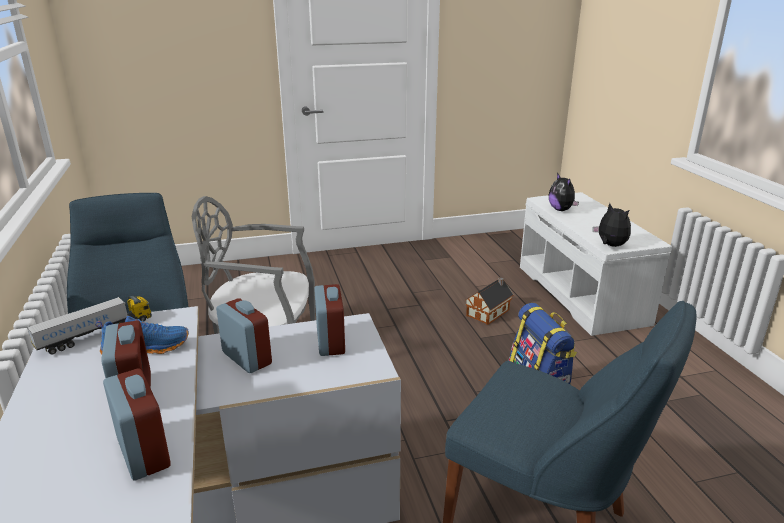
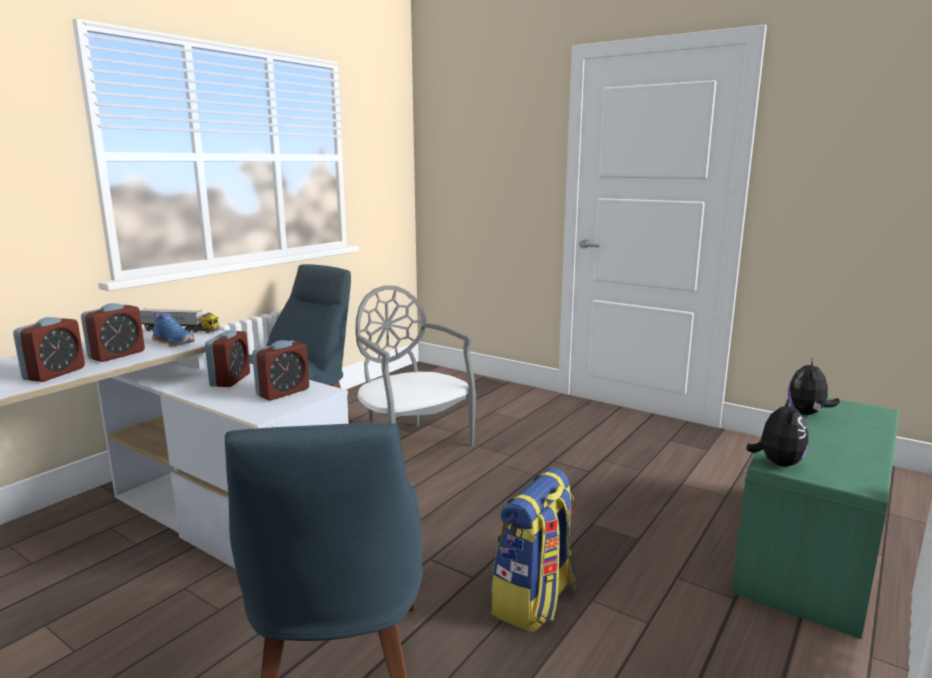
camera: 50 degrees right, 10 degrees down
(489, 312) = (648, 510): toy house -> none
(583, 294) = (814, 554): white bench -> green bench

